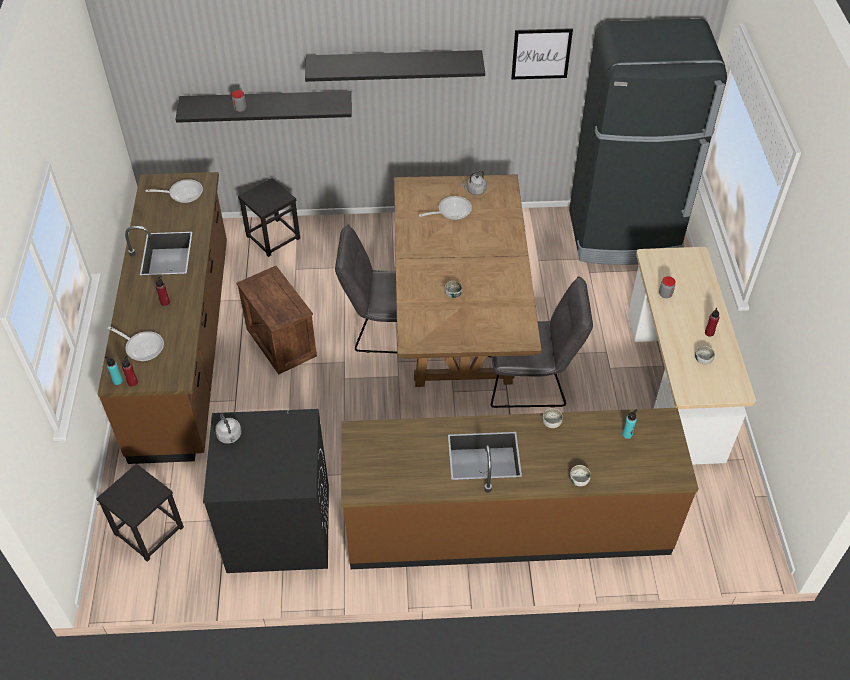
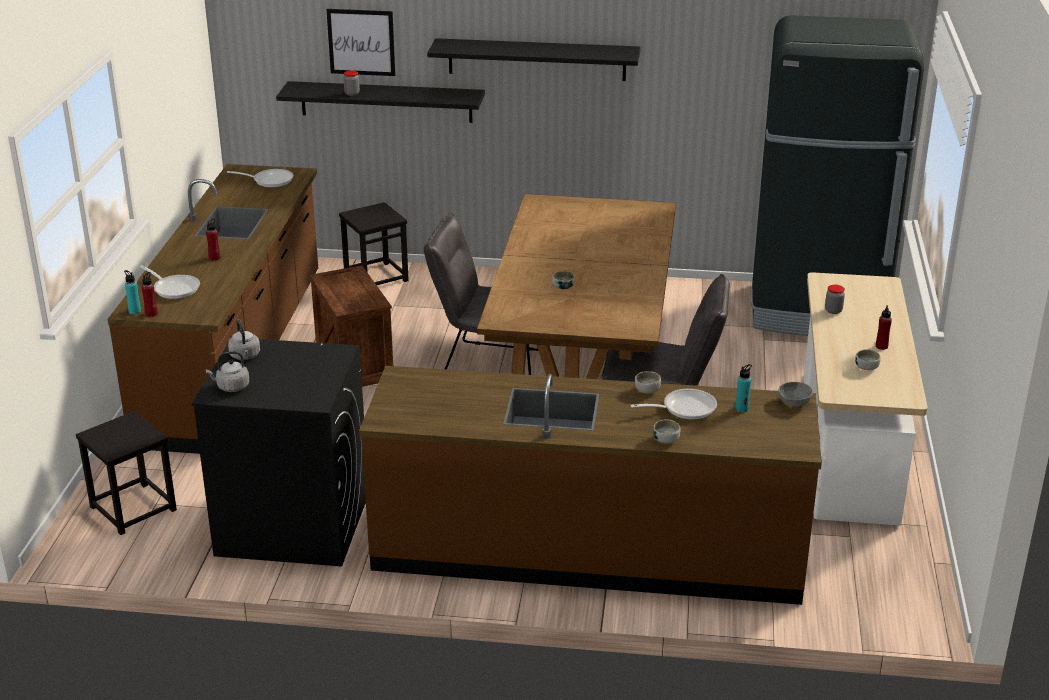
camera: 10 degrees right, 20 degrees down
(451, 211) = (584, 224): frying pan -> frying pan (684, 408)
(475, 191) = (619, 211): grey kettle -> grey kettle (231, 387)
(541, 53) = (711, 56): picture -> picture (361, 42)
(664, 421) = (793, 403): none -> grey bowl

